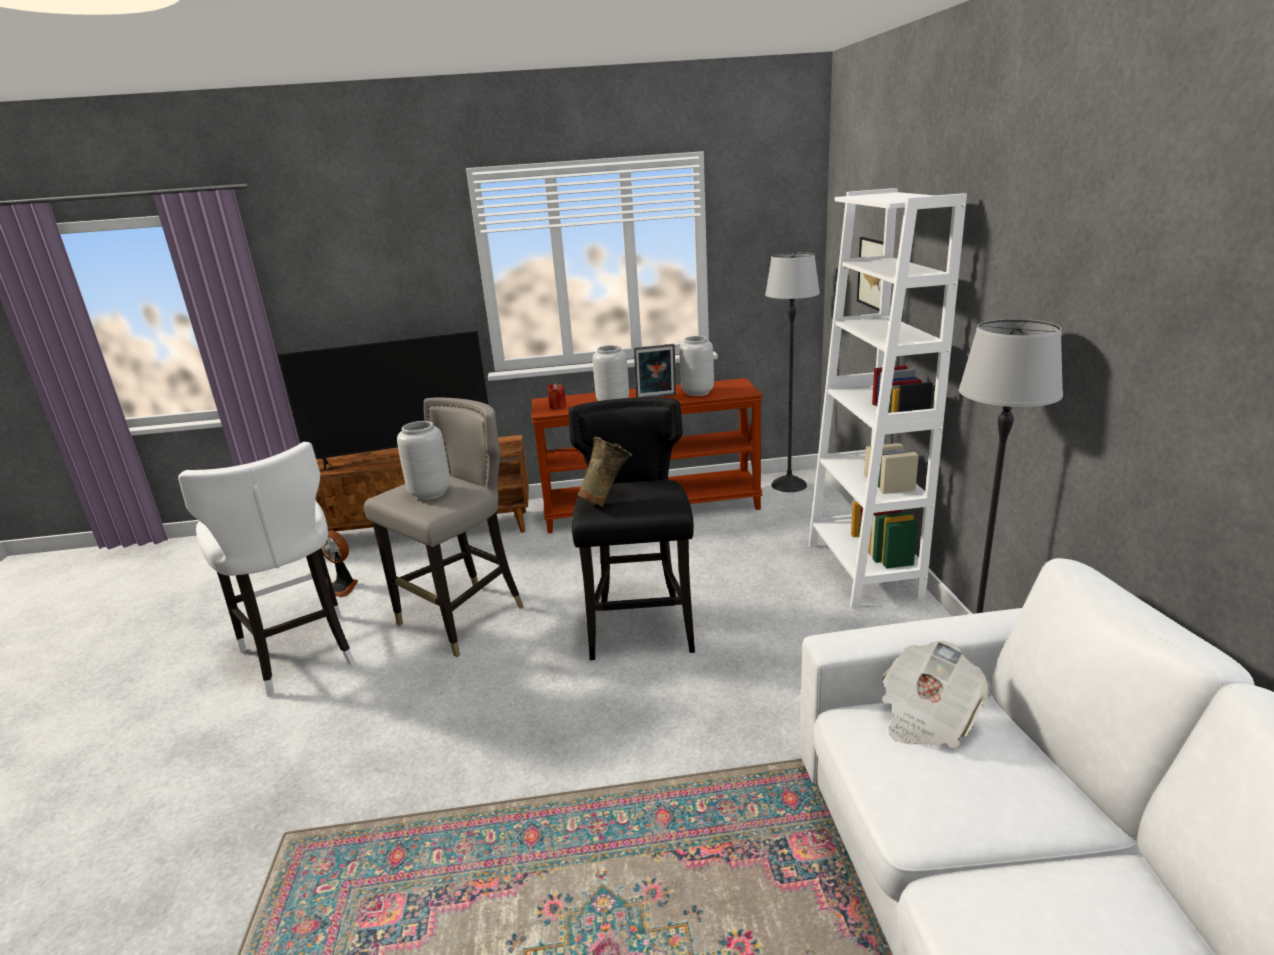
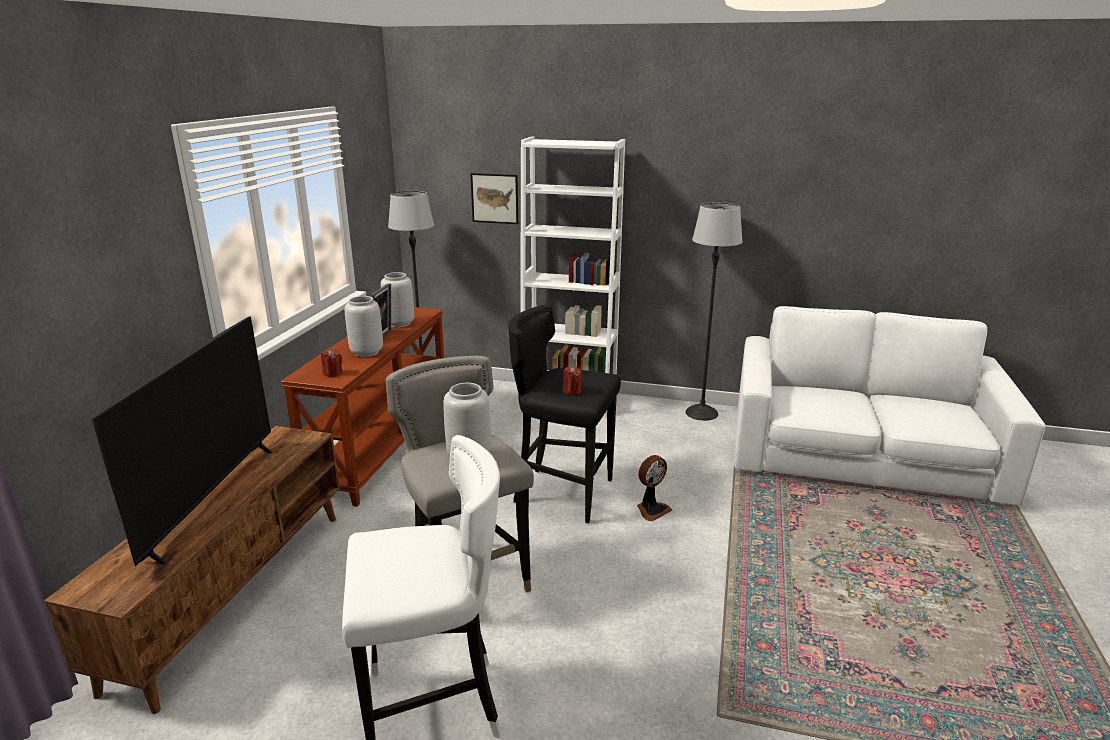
camera: 70 degrees left, 0 degrees up
(342, 587) = (303, 668): fan -> fan (651, 509)
(607, 501) = (572, 391): beige vase -> red candle
(927, 717) = (797, 396): newspaper -> none

